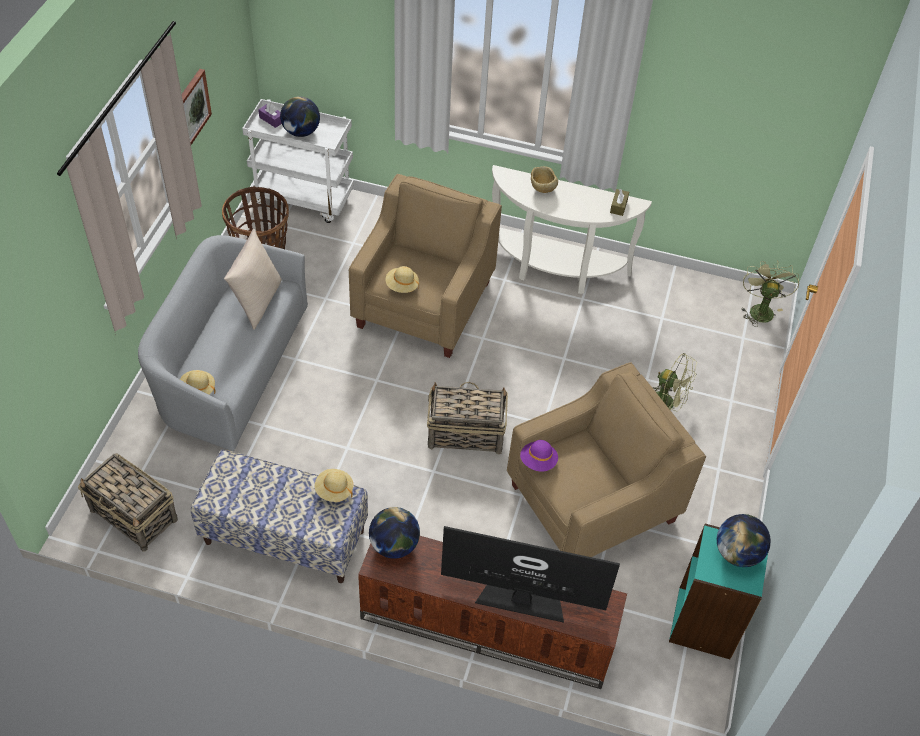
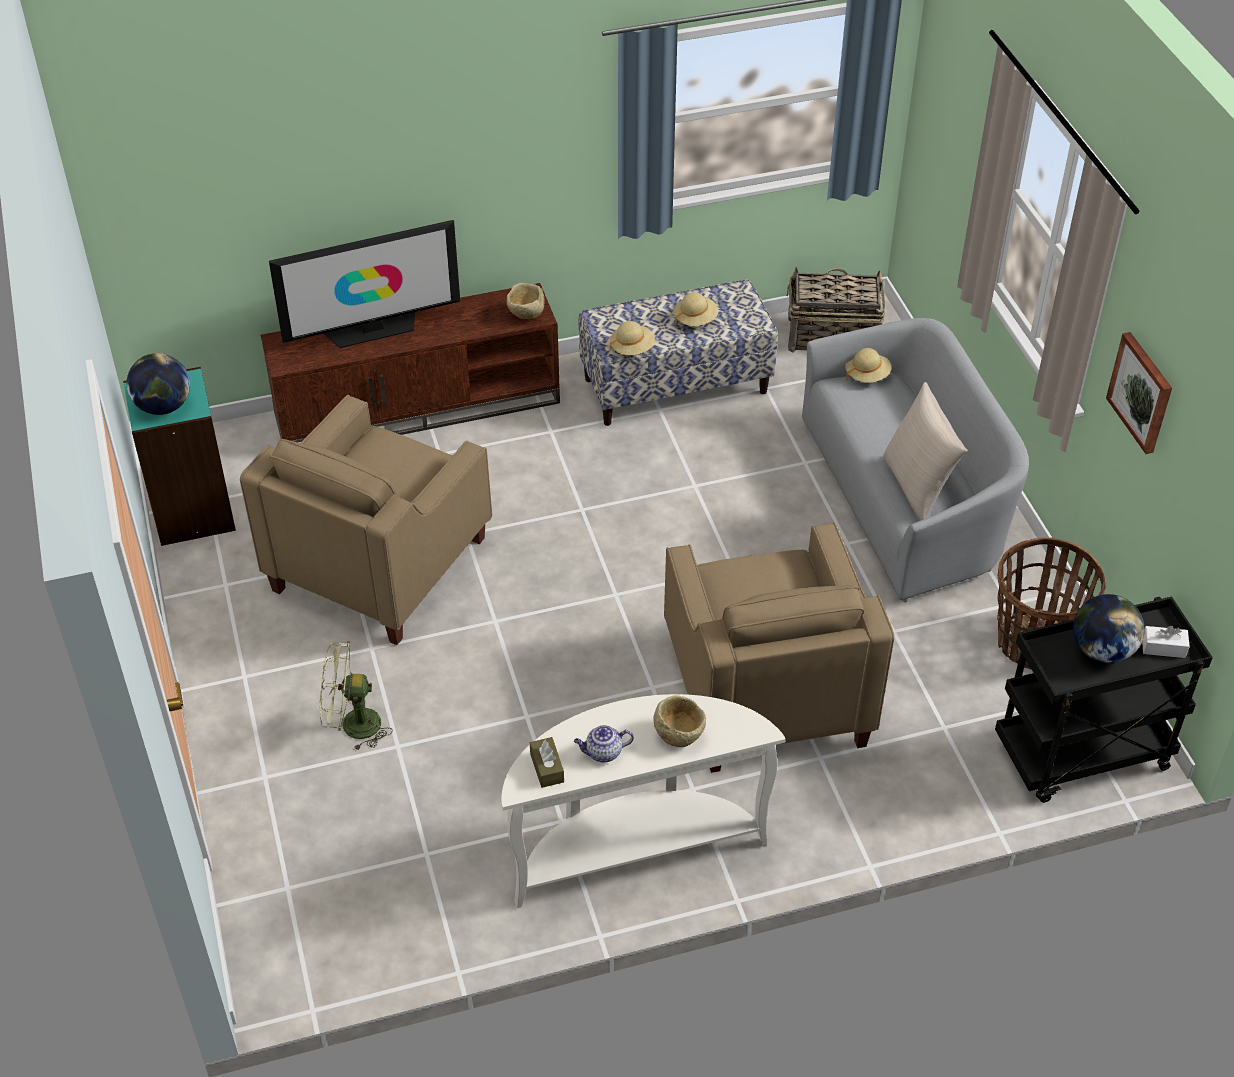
camera: 150 degrees right, 5 degrees down
(271, 119) = (1163, 647): purple tissue box -> white tissue box
(304, 199) = (1081, 757): white cart -> black cart
(394, 545) = (526, 314): globe -> beige bowl
(402, 286) = (763, 565): beige hat -> beige hat (695, 319)
(464, 433) = (580, 563): basket -> none
(538, 461) = (441, 457): purple hat -> none
(586, 199) = (603, 753): none -> teapot
(760, 309) = (280, 956): green fan -> none

